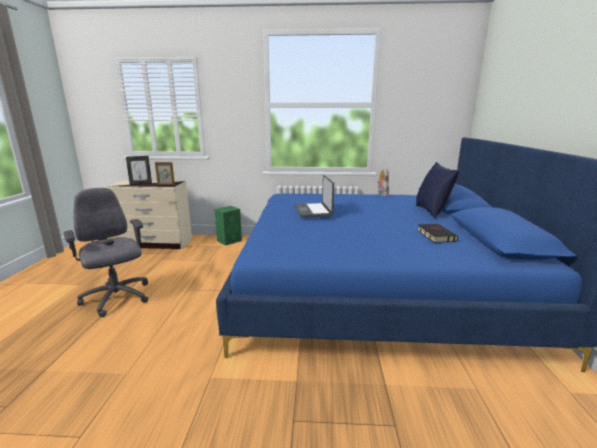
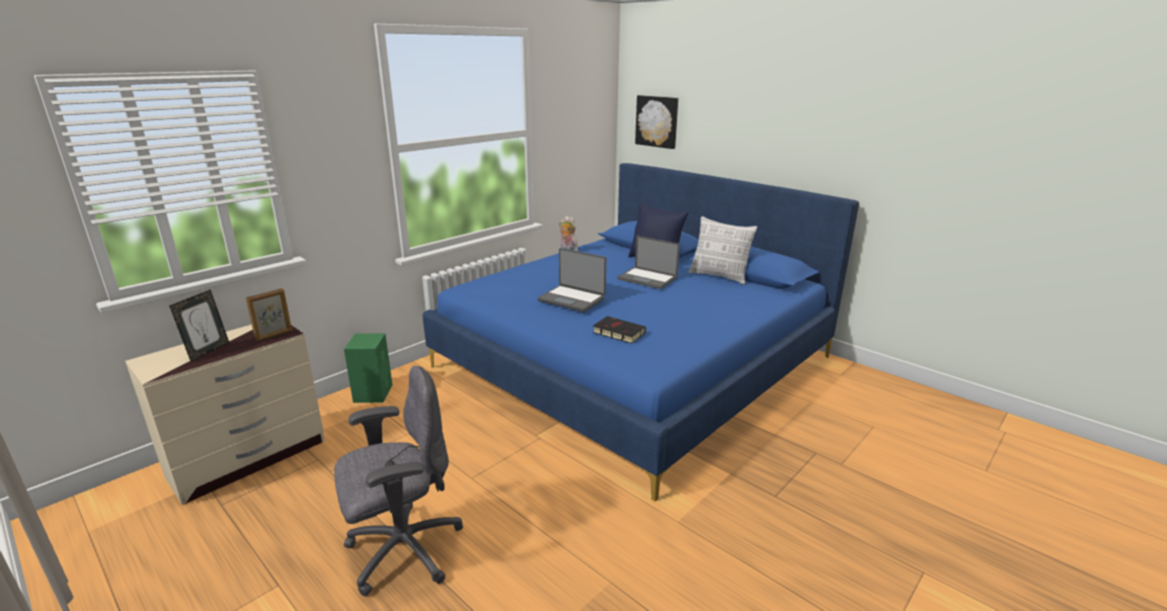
camera: 50 degrees left, 5 degrees up
(117, 298) = (403, 550): grey office chair -> grey office chair turned 150 degrees clockwise
(393, 217) = (648, 278): none -> laptop
(435, 235) = (712, 286): black book -> black book (617, 332)
(460, 233) = (719, 276): none -> pillow
(496, 99) = (657, 121): none -> picture

